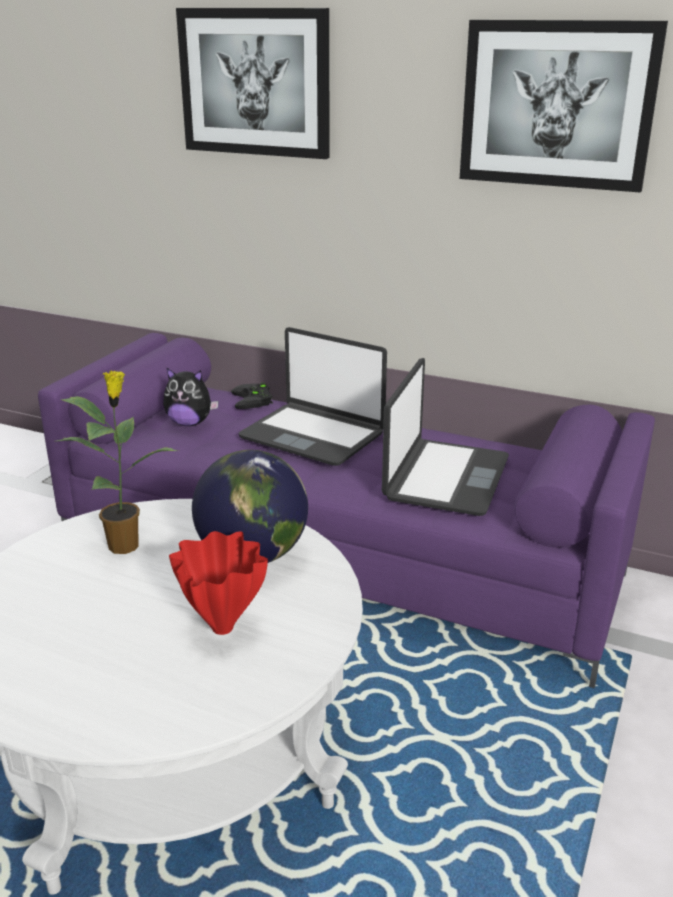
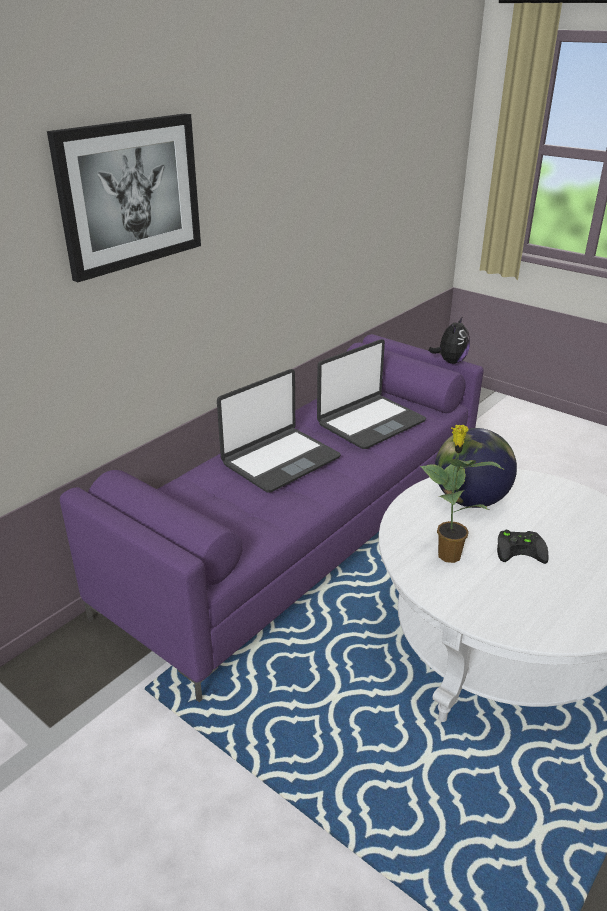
camera: 75 degrees left, 5 degrees up
(190, 423) = (218, 518): plush toy -> plush toy (450, 361)
(223, 626) = (551, 518): red vase -> none
(254, 400) = (191, 479): black game controller -> black game controller (521, 549)
(445, 478) = (370, 422): laptop -> laptop turned 105 degrees clockwise
(557, 105) = (317, 162): picture -> none

